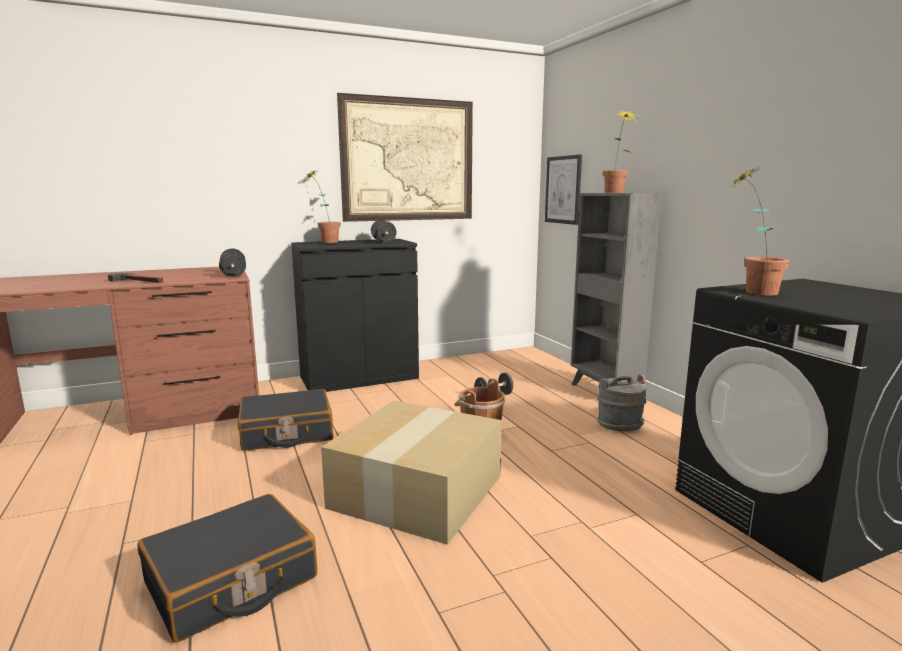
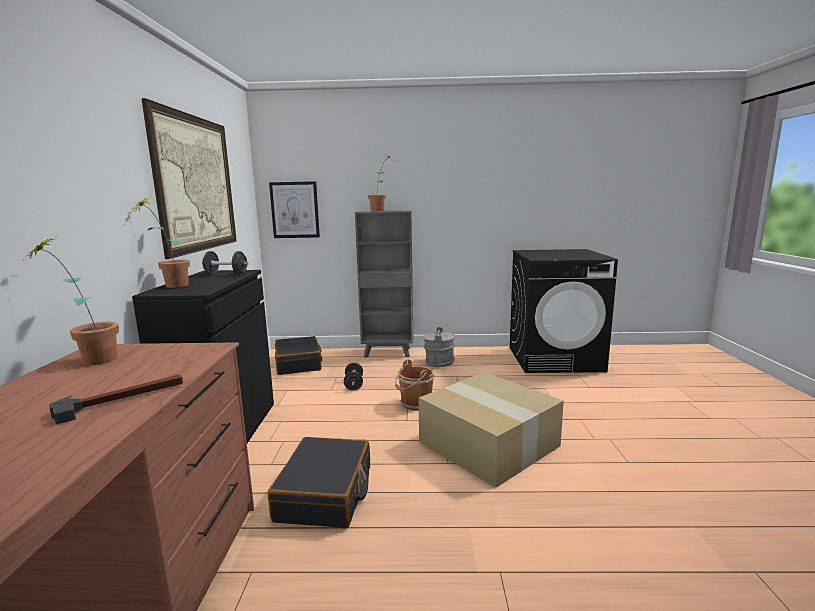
camera: 65 degrees left, 0 degrees up
(231, 581) = (591, 546): black suitcase -> black suitcase (298, 363)
(233, 274) = (182, 347): black dumbbell -> none
(751, 291) = (544, 257): potted plant -> potted plant (89, 361)

